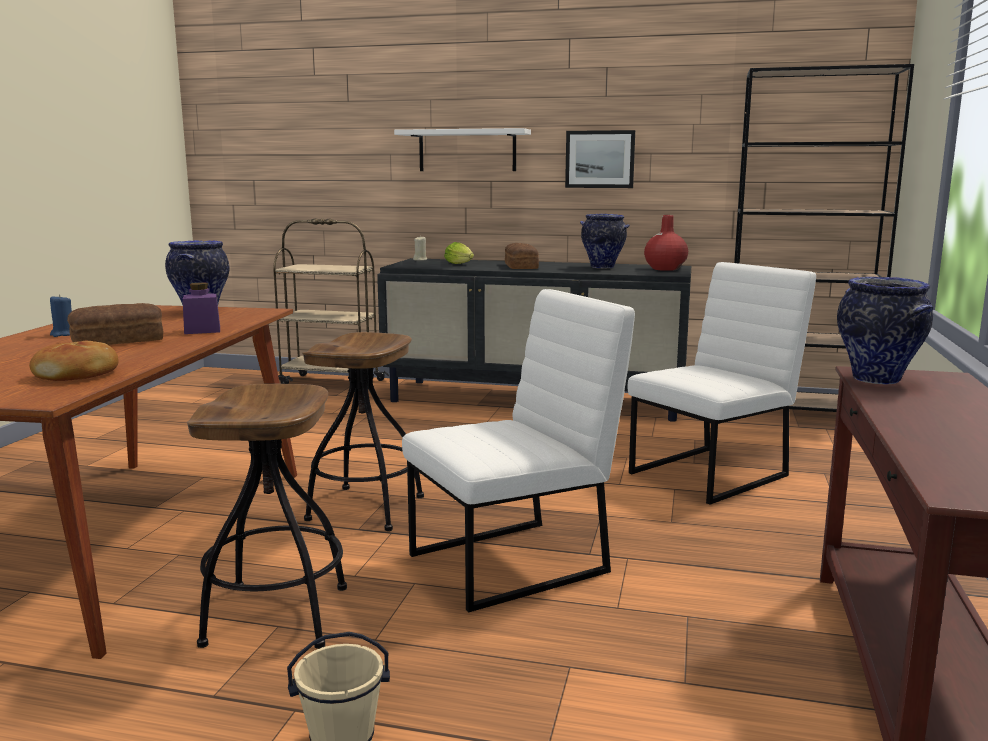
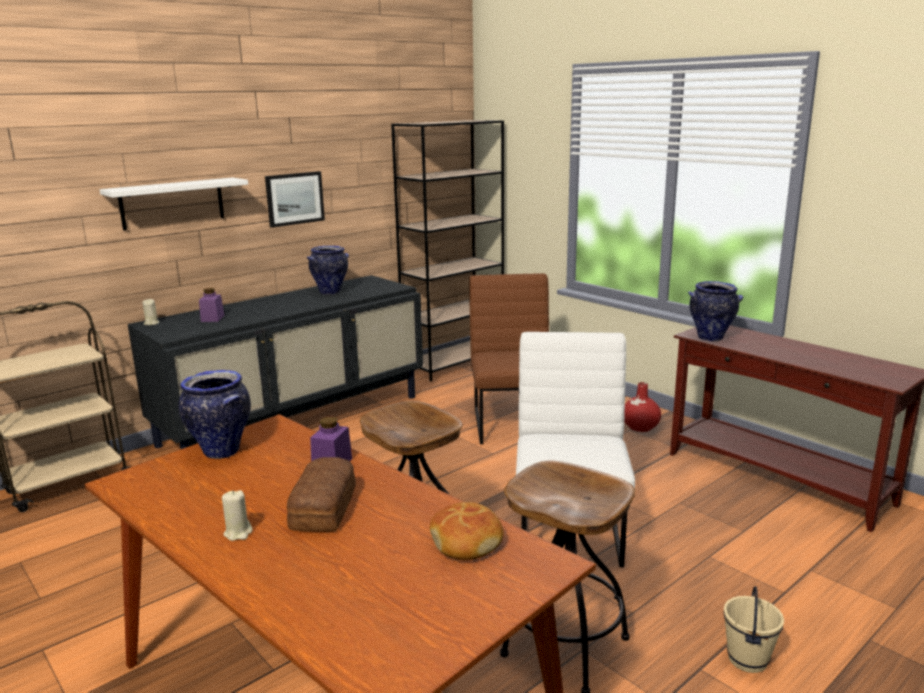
camera: 55 degrees left, 5 degrees up
(64, 334) = (238, 533): blue candle -> beige candle
(460, 264) = (212, 318): lettuce -> purple jar
(520, 266) = (272, 307): bread -> none
(665, 269) = (373, 283): red vase -> red vase (640, 427)
(712, 473) = (513, 422): white chair -> brown chair

